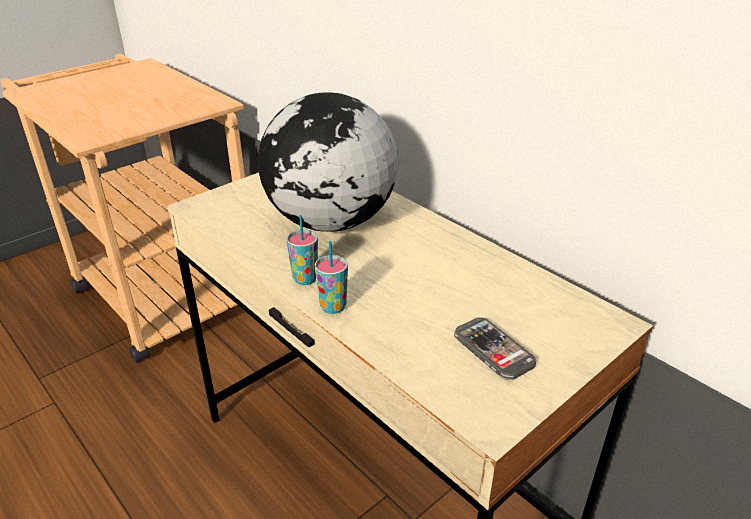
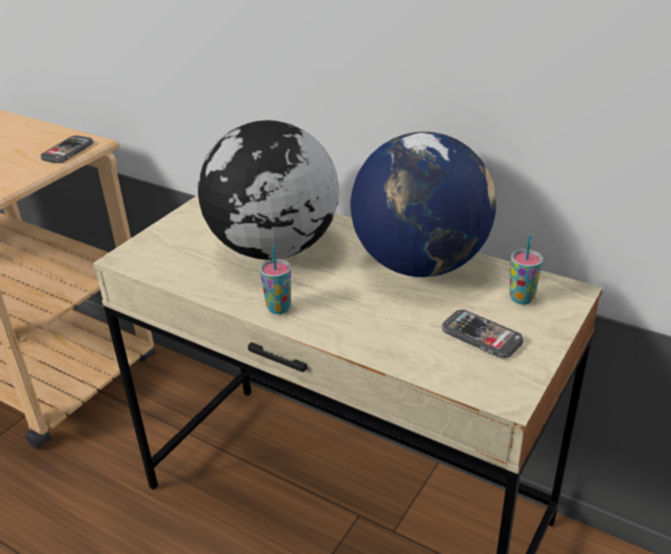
camera: 15 degrees left, 0 degrees up
(195, 105) = (68, 151): none -> phone
(333, 307) = (319, 328): cup -> cup (521, 298)
(465, 263) = (420, 264): none -> globe

